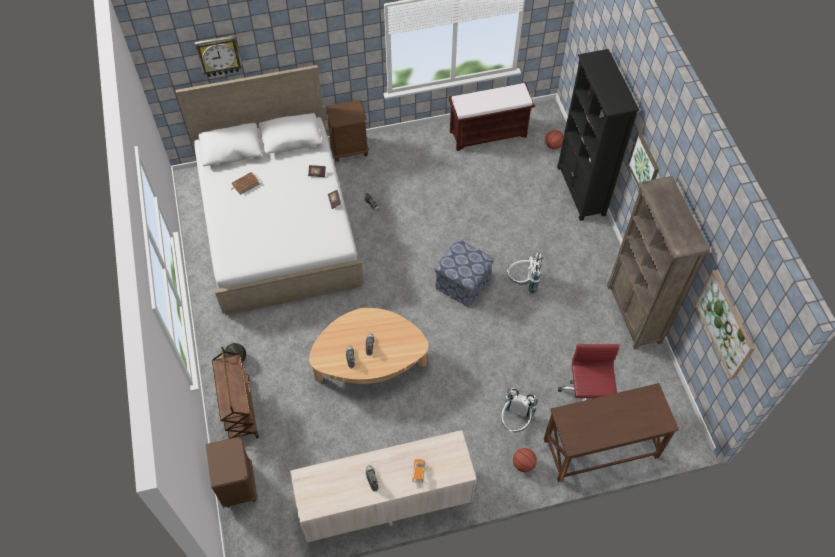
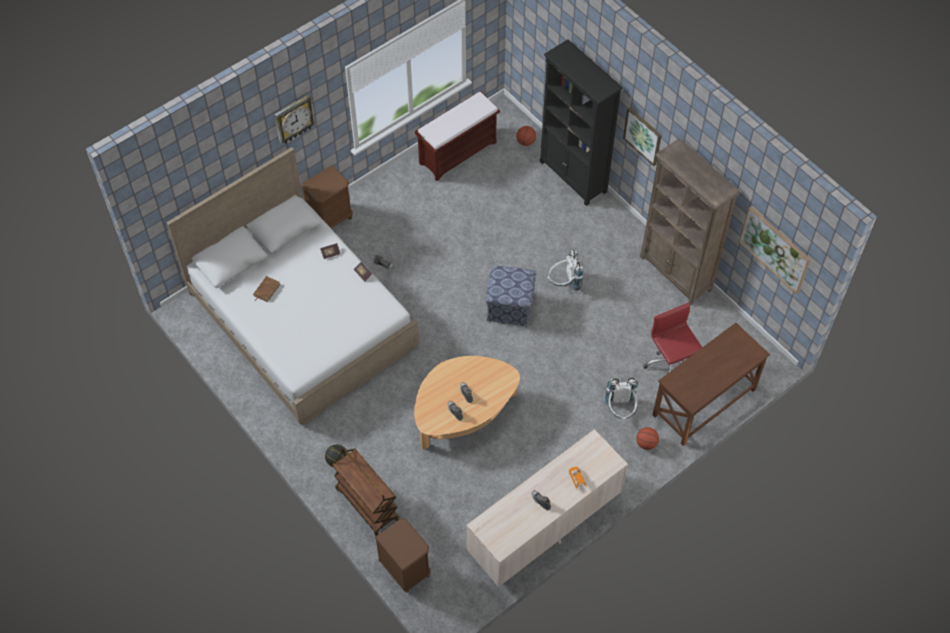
camera: 25 degrees left, 0 degrees up
(219, 55) = (204, 172): wall clock -> wall clock (293, 119)

